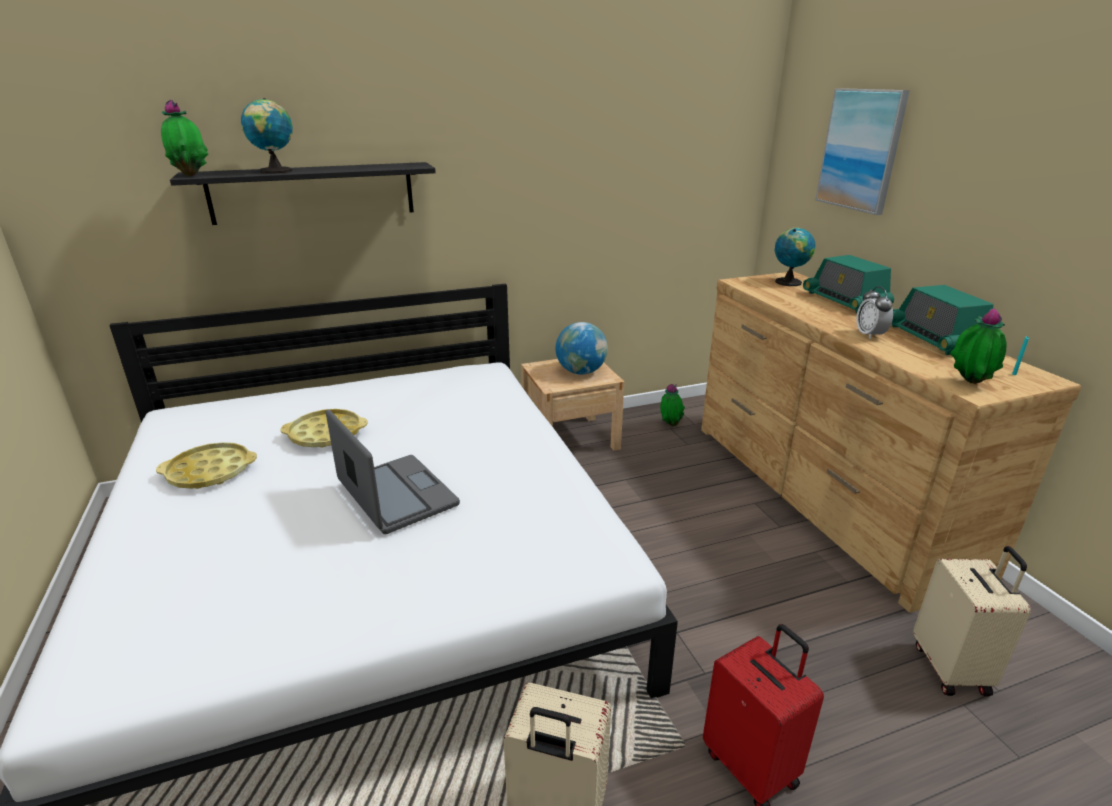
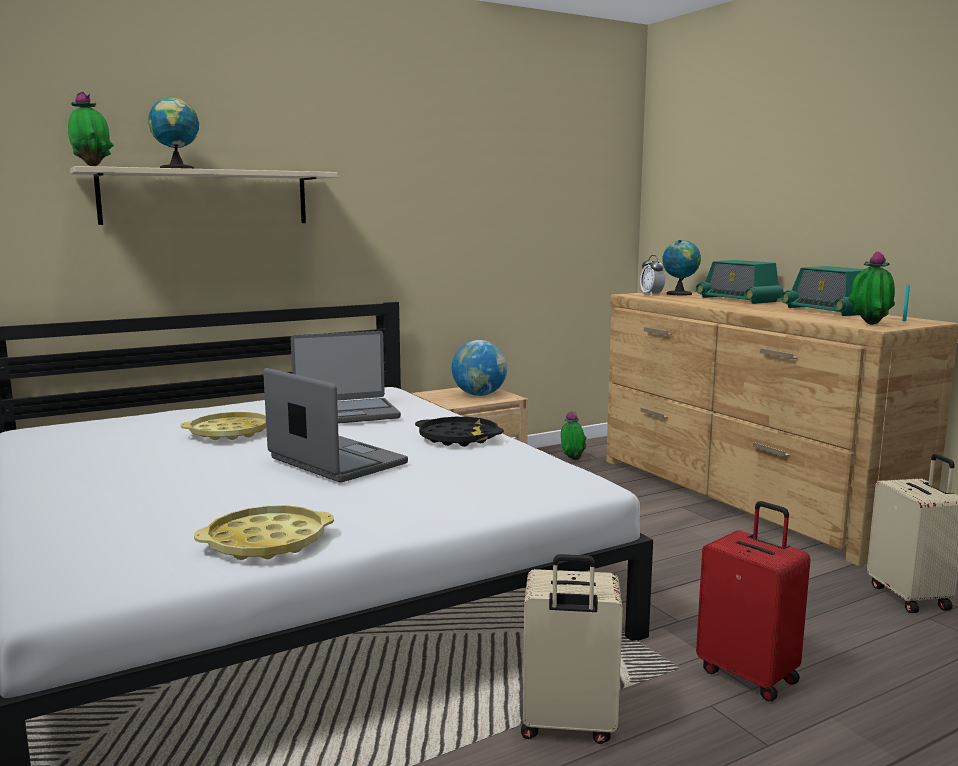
camera: 10 degrees left, 15 degrees down
(210, 472) = (112, 460): yellow tray -> yellow tray (266, 542)
(313, 192) = (206, 197): black shelf -> beige shelf
(437, 411) = (346, 413): none -> laptop
(524, 462) = (458, 438): none -> black tray
(861, 150) = (730, 166): picture -> none
(870, 335) = (771, 311): alarm clock -> alarm clock (651, 295)

